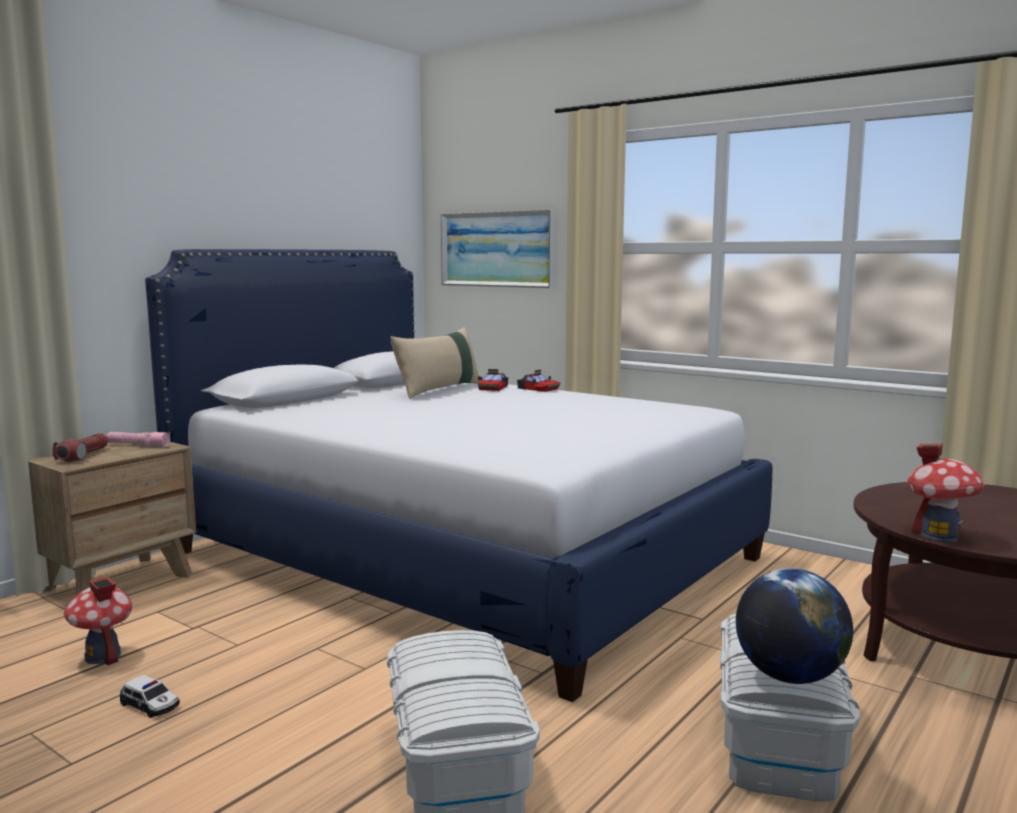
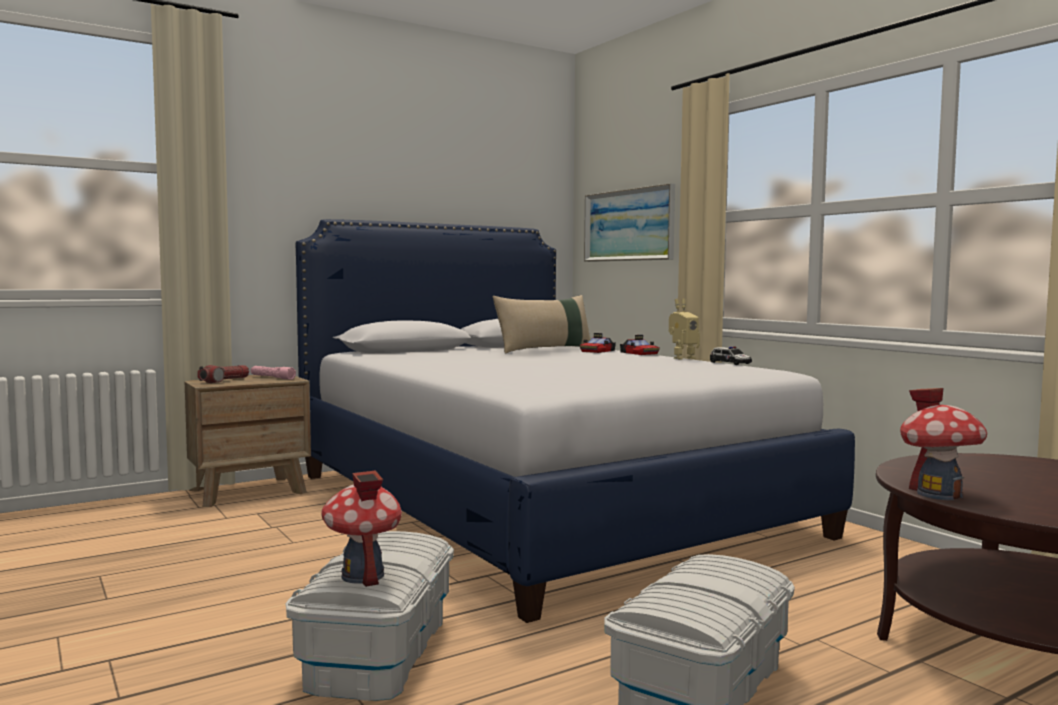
camera: 20 degrees right, 5 degrees down
(102, 656) = (192, 536): toy house -> toy house (362, 575)
(150, 705) = (192, 572): toy car -> toy car (731, 363)
(591, 394) = (682, 358): none -> toy robot
(789, 677) = (680, 605): globe -> none

